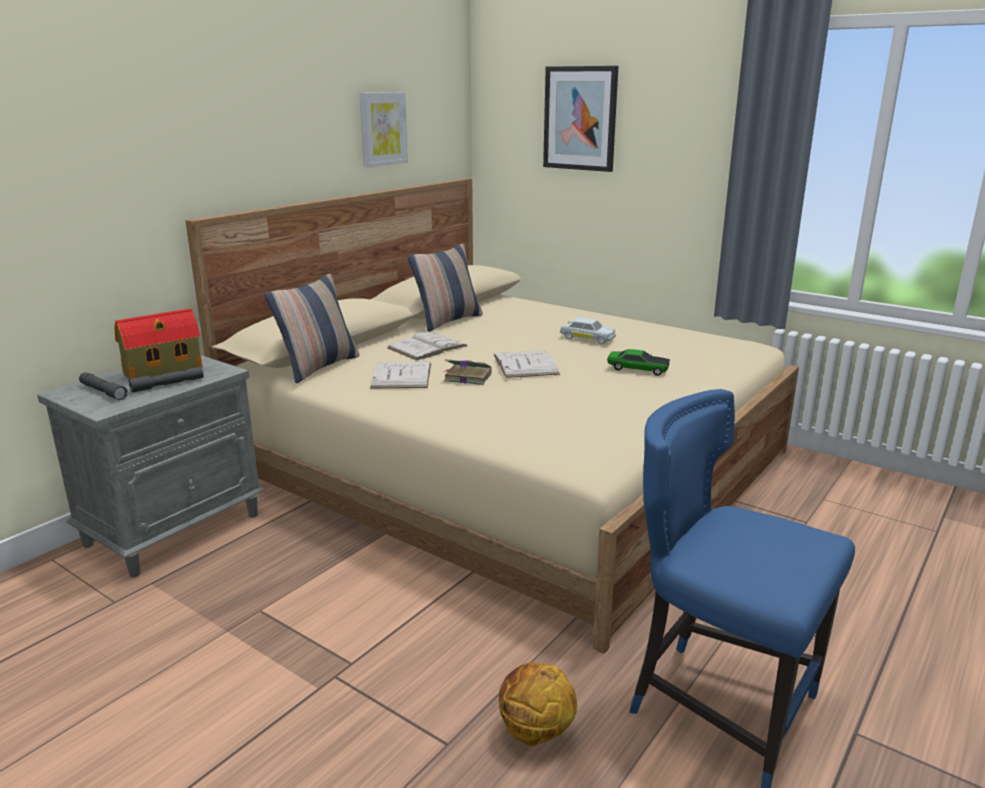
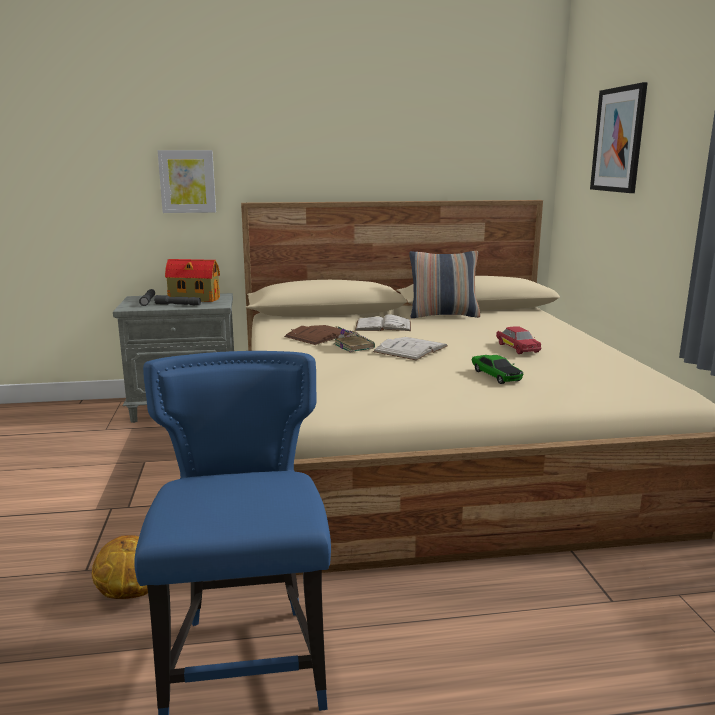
camera: 45 degrees right, 5 degrees down
(318, 367) = (292, 320): pillow -> none
(382, 129) = (441, 149): picture -> picture (187, 181)
(401, 375) = (320, 335): white book -> brown book
(587, 338) = (517, 348): white toy car -> red toy car

